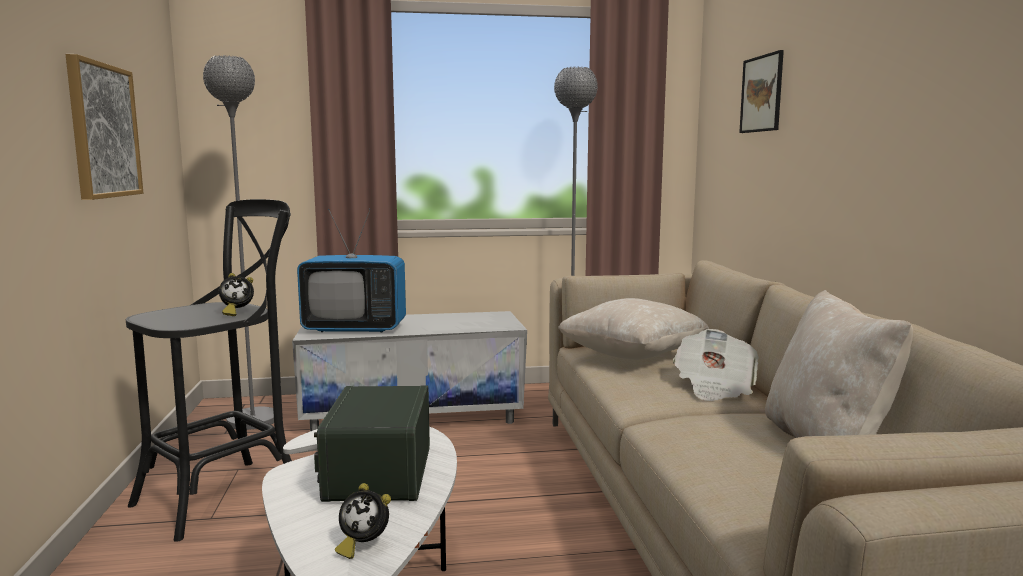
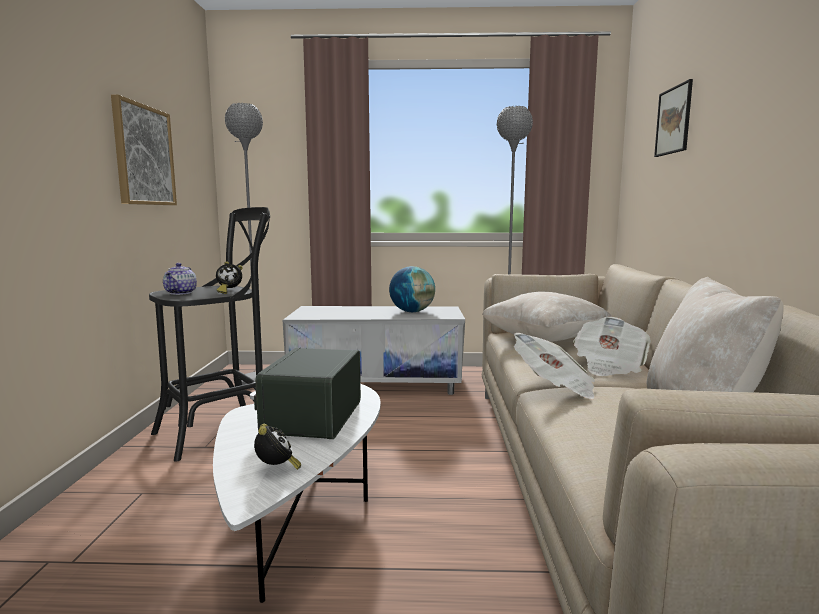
camera: 10 degrees right, 0 degrees up
(171, 317) = (181, 293): none -> teapot
(355, 328) = (332, 313): television -> none
(363, 546) = (277, 469): alarm clock -> alarm clock turned 135 degrees counterclockwise
(457, 321) = (412, 311): none -> globe
(665, 419) = (554, 387): none -> newspaper

